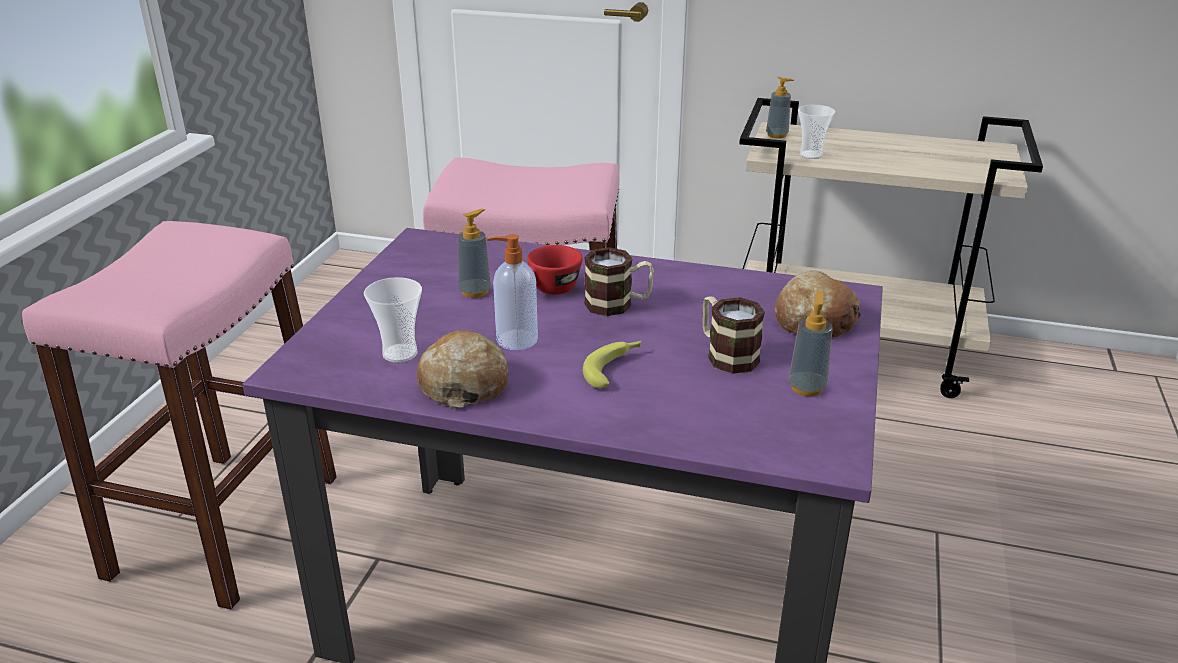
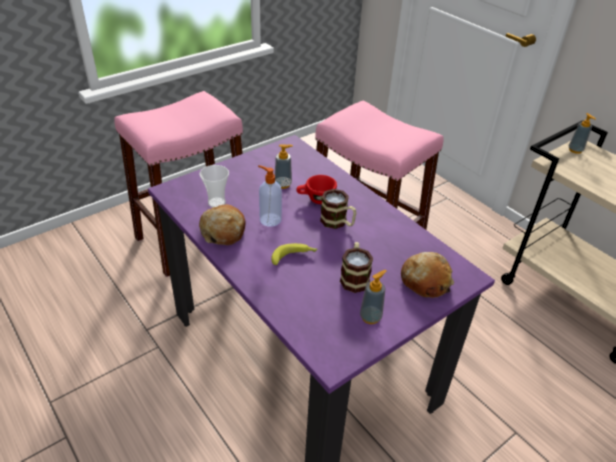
camera: 35 degrees right, 10 degrees up
(811, 155) = (580, 172): cup -> none

